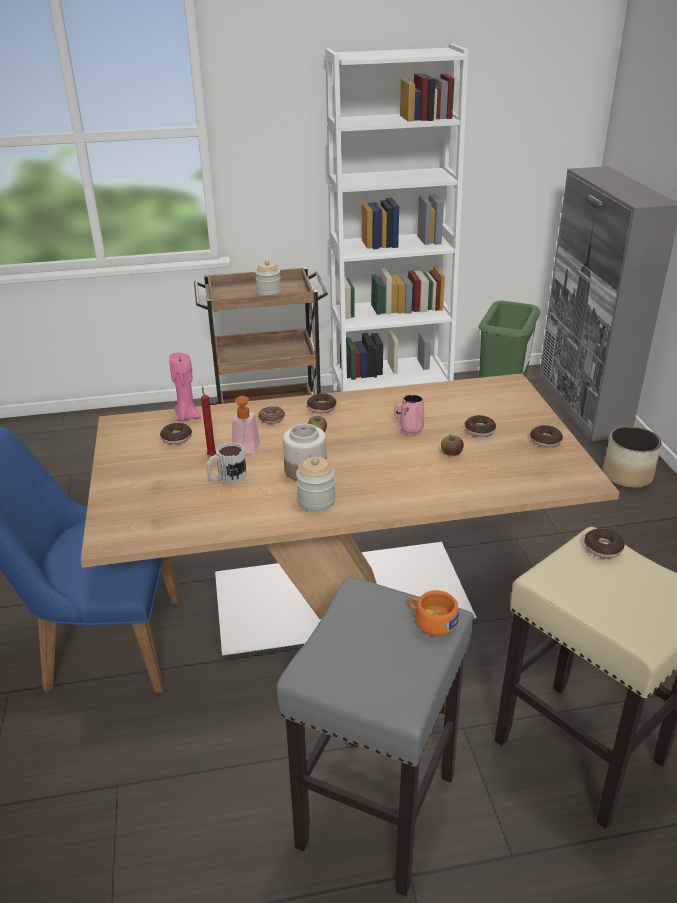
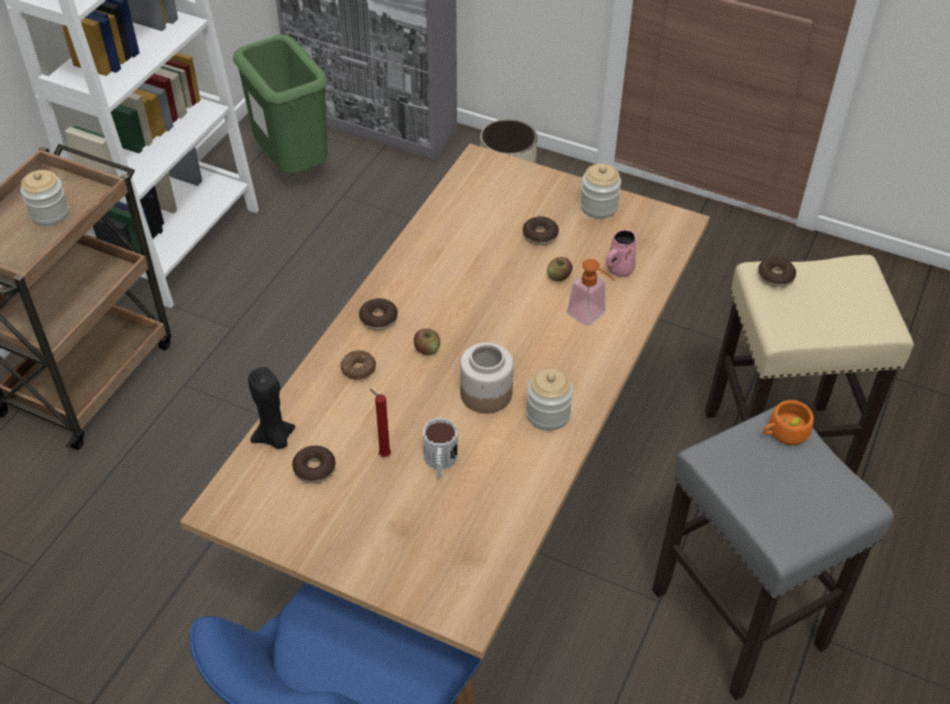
camera: 55 degrees left, 15 degrees up
(187, 417) = (274, 438): pink candle -> black candle
(245, 451) = (402, 423): soap dispenser -> soap dispenser (591, 316)
(410, 429) = (489, 279): pink mug -> pink mug (619, 269)
(545, 441) = (598, 207): donut -> jar

